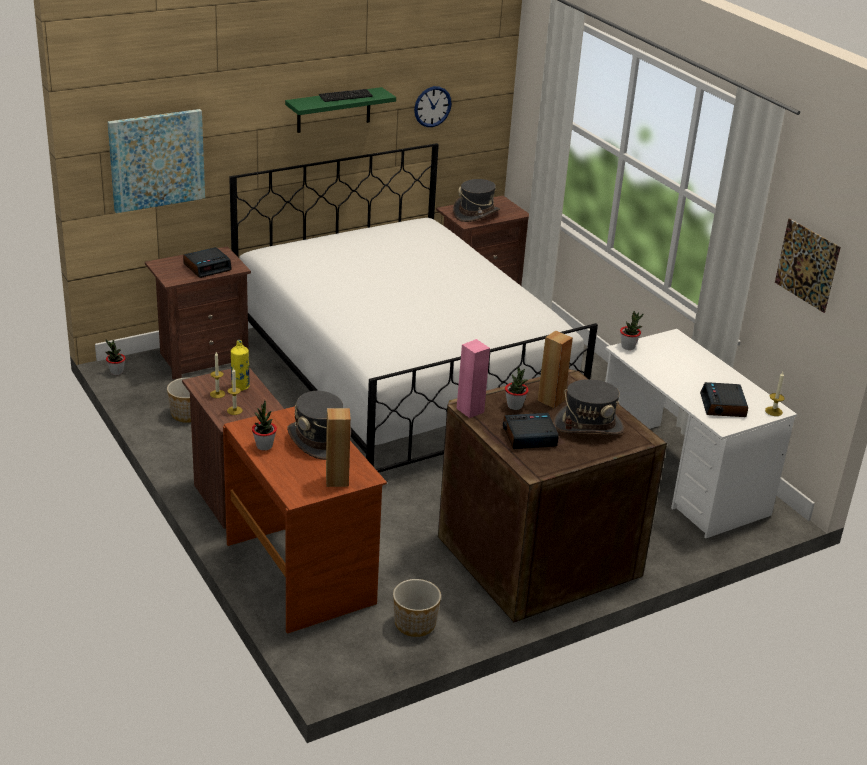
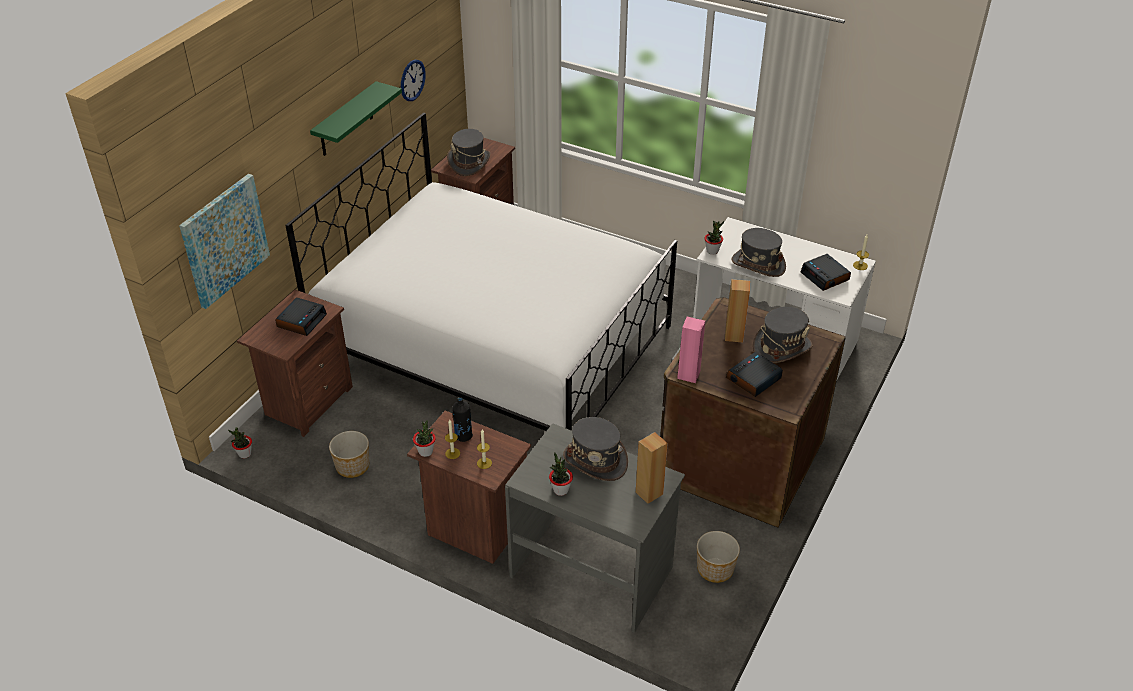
camera: 30 degrees left, 10 degrees up
(240, 386) = (463, 436): yellow bottle -> black bottle
(302, 573) = (592, 571): brown desk -> grey desk
(345, 96) = (359, 105): keyboard -> none
(514, 406) = (715, 354): potted plant -> potted plant (425, 451)
(662, 372) = (758, 264): none -> grey hat
(807, 265) = (858, 140): picture -> none

